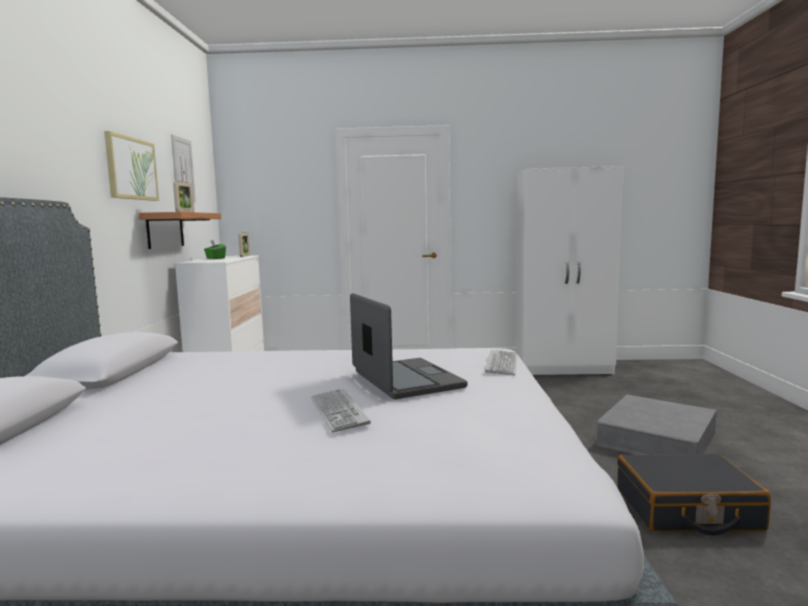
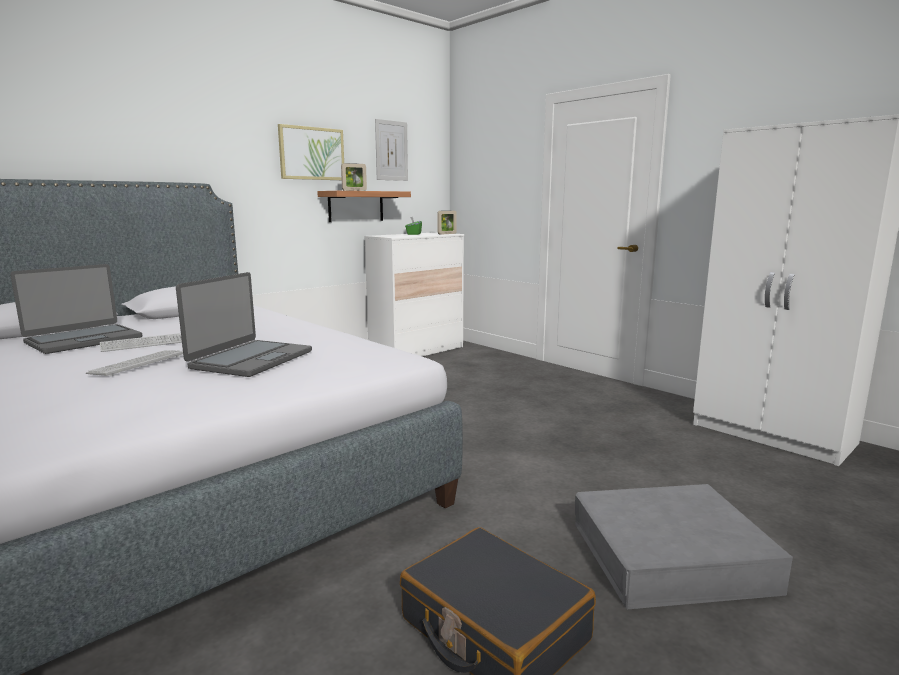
camera: 45 degrees right, 5 degrees up
(129, 423) = (83, 340): none -> laptop
(502, 364) = (351, 370): keyboard -> keyboard (144, 344)

